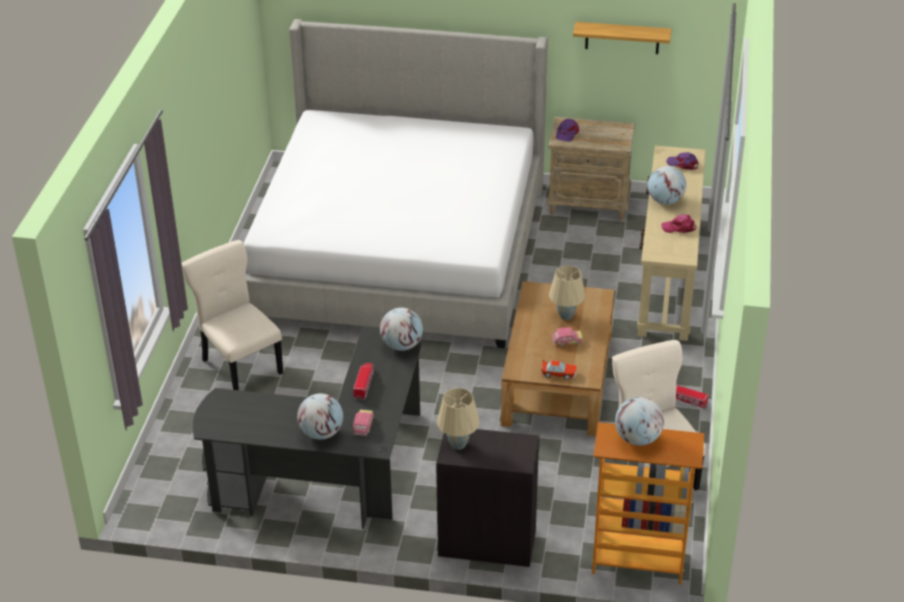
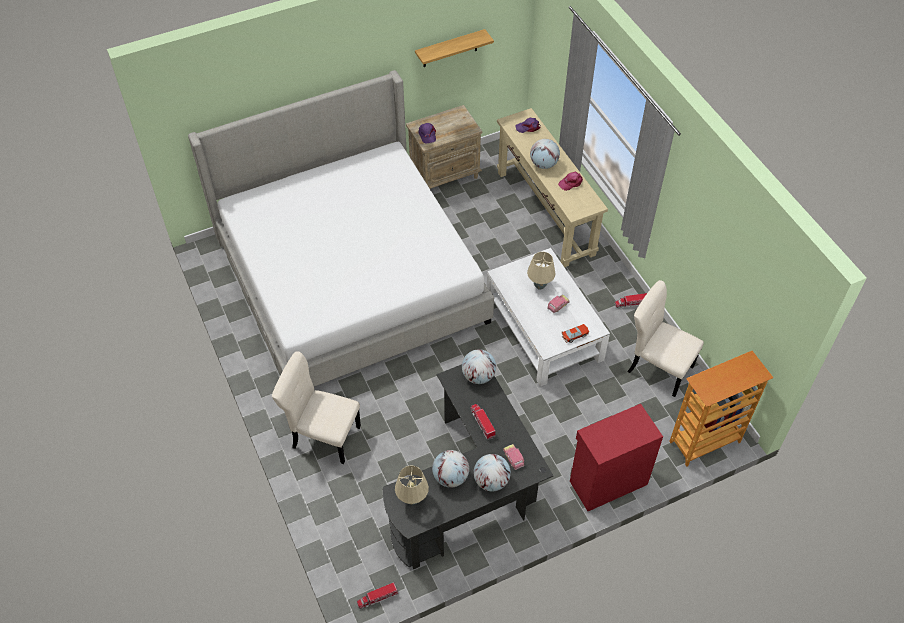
camera: 35 degrees left, 15 degrees up
(156, 516) = (377, 598): none -> toy truck
(458, 444) = (599, 441): beige table lamp -> beige table lamp (412, 499)
(486, 542) = (607, 482): black cabinet -> red cabinet
(557, 378) = (543, 328): brown coffee table -> white coffee table
(637, 439) = (720, 377): globe -> globe (450, 477)

